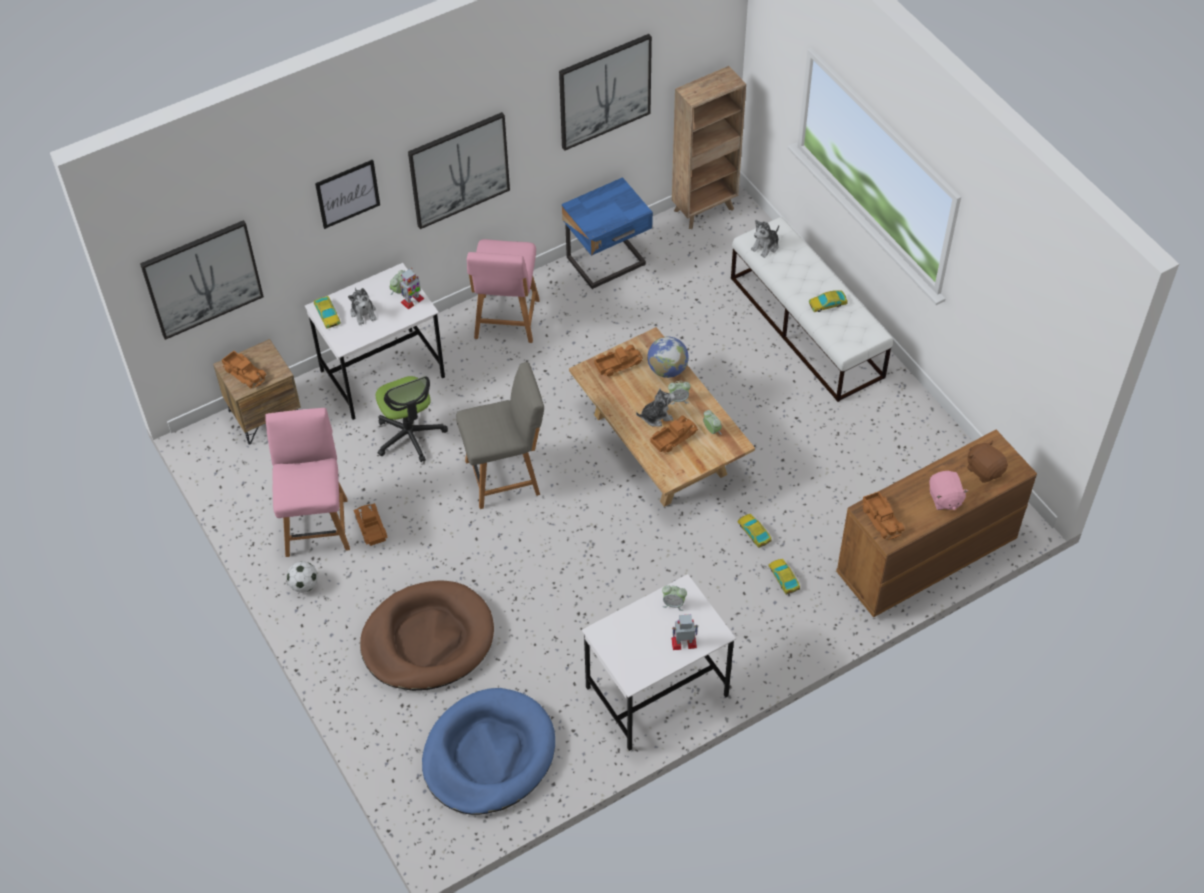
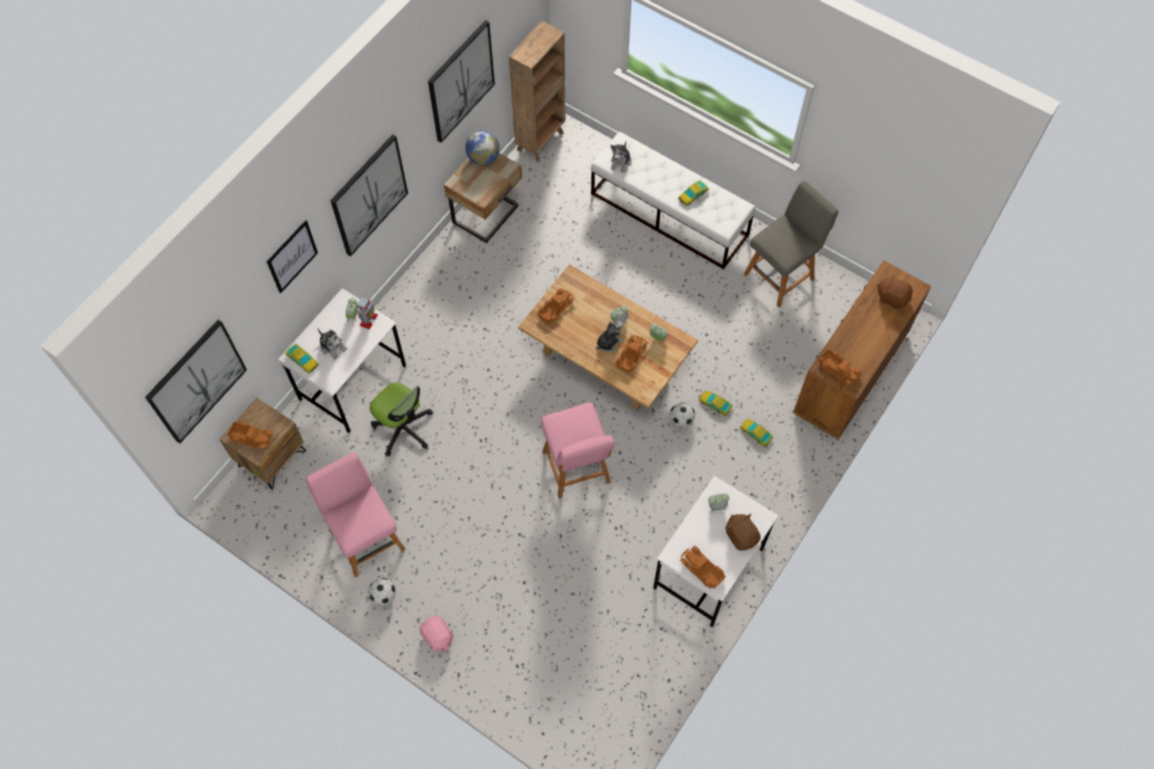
camera: 25 degrees left, 10 degrees up
(370, 527) = (412, 522): toy truck -> toy truck (701, 569)
(428, 639) = (509, 600): brown dog bed -> none
(488, 755) = (607, 678): blue dog bed -> none
(505, 476) = (499, 433): grey chair -> grey chair (780, 275)
(506, 321) = (431, 297): pink chair -> pink chair (577, 469)
(608, 263) = (487, 215): blue nightstand -> beige nightstand
(667, 370) = (597, 298): globe -> globe (483, 158)
(684, 642) = (741, 536): toy robot -> brown plush toy
(707, 535) = (681, 420): none -> football
(944, 498) = (875, 333): pink plush toy -> pink plush toy (437, 637)

